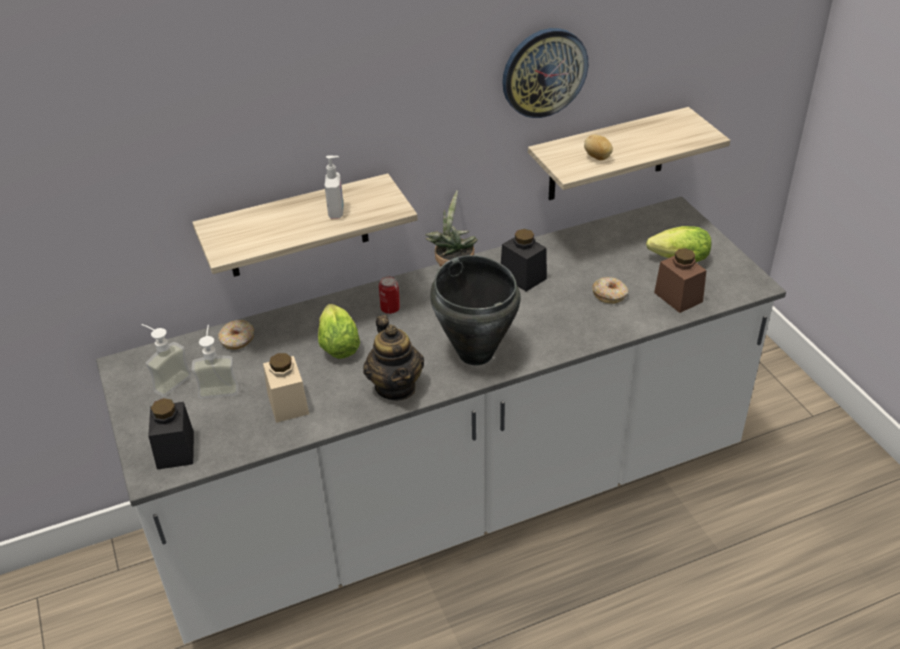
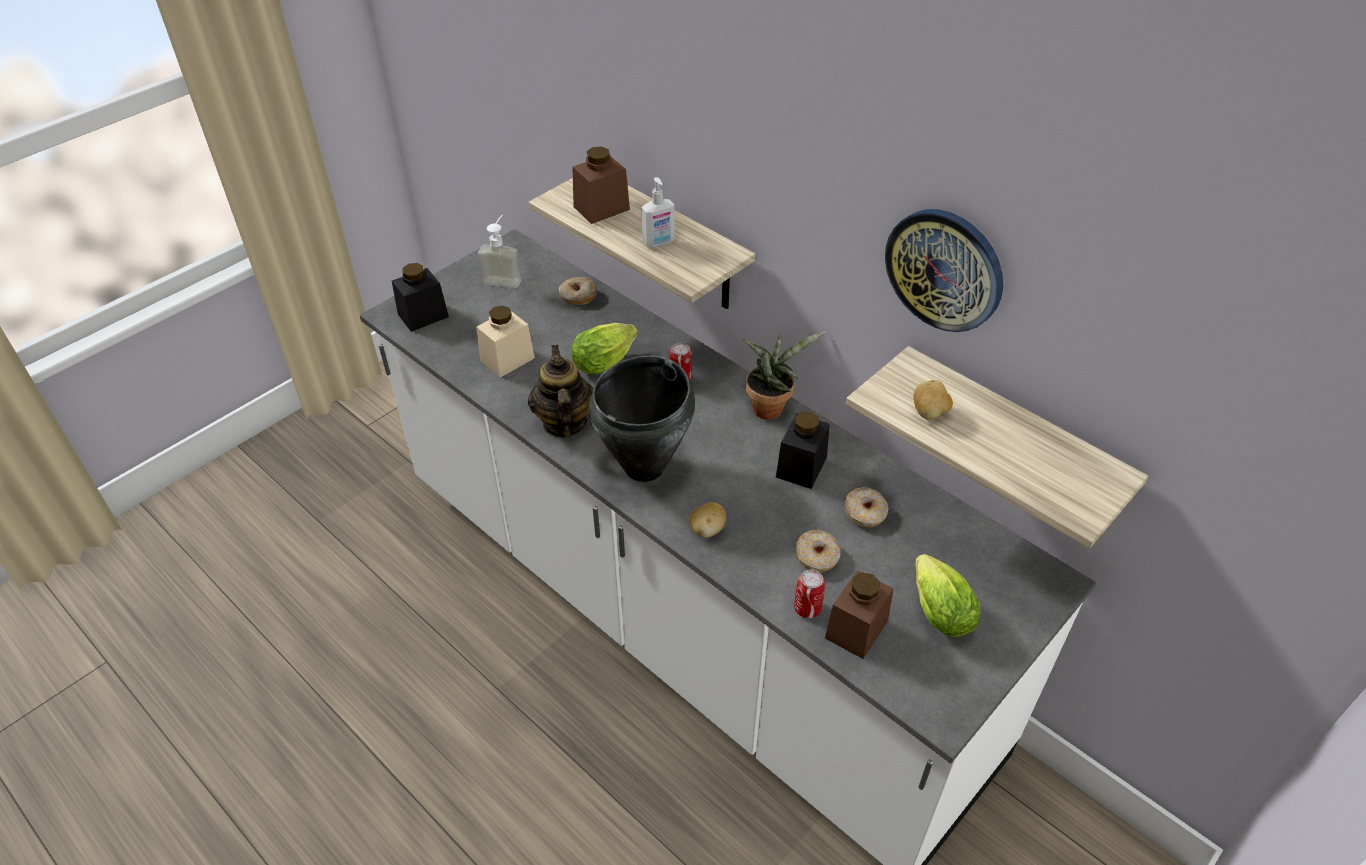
camera: 65 degrees right, 5 degrees up
(219, 386) = (511, 309): soap dispenser -> none
(261, 230) = (601, 208): none -> brown jar
(396, 387) = (563, 423): teapot -> teapot turned 120 degrees clockwise
(558, 338) = (707, 530): none -> potato
(582, 262) = (865, 513): none -> donut
(652, 312) = (807, 608): none -> can

